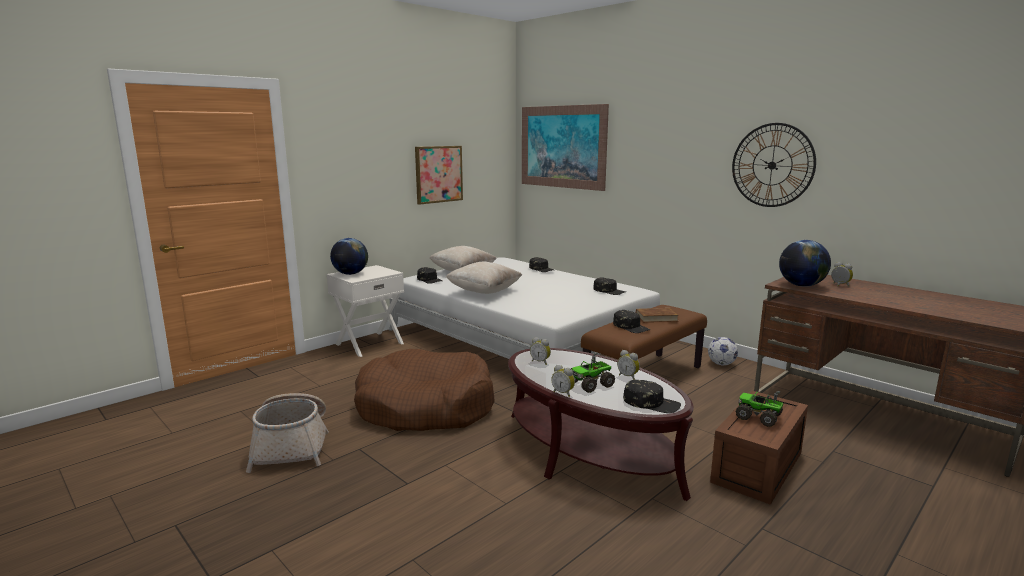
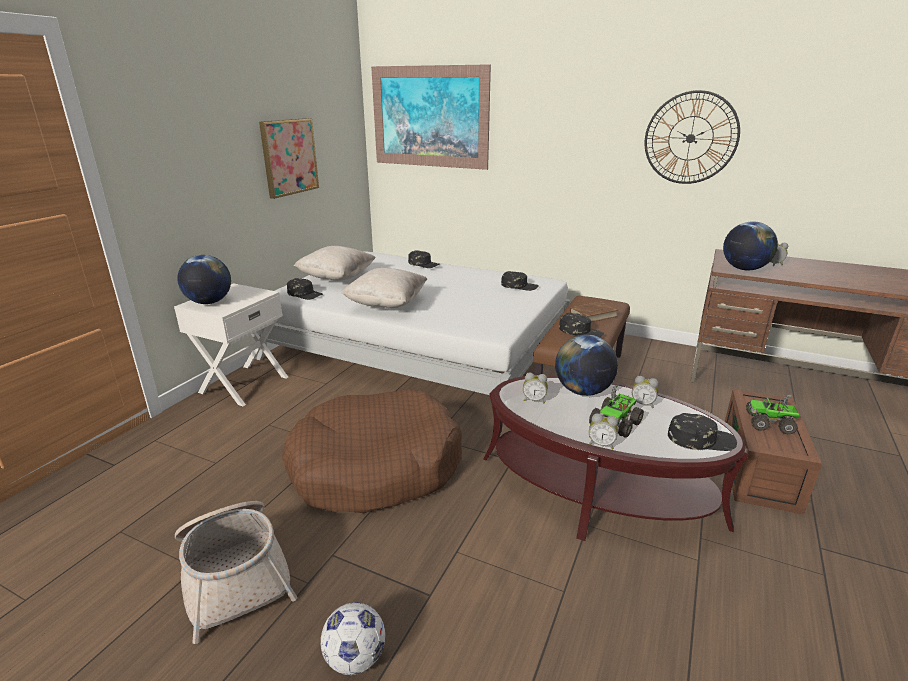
camera: 20 degrees left, 10 degrees up
(586, 362) = (582, 391): none -> globe
(721, 364) = (635, 349): football -> football (355, 658)

